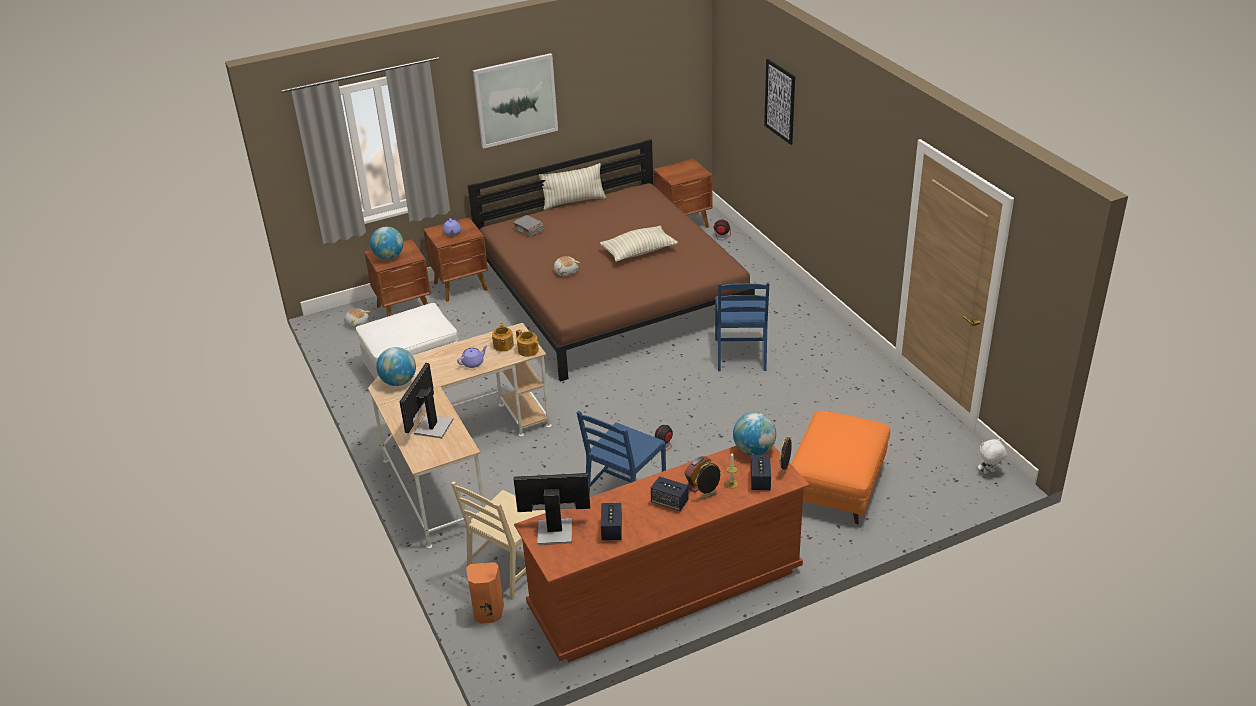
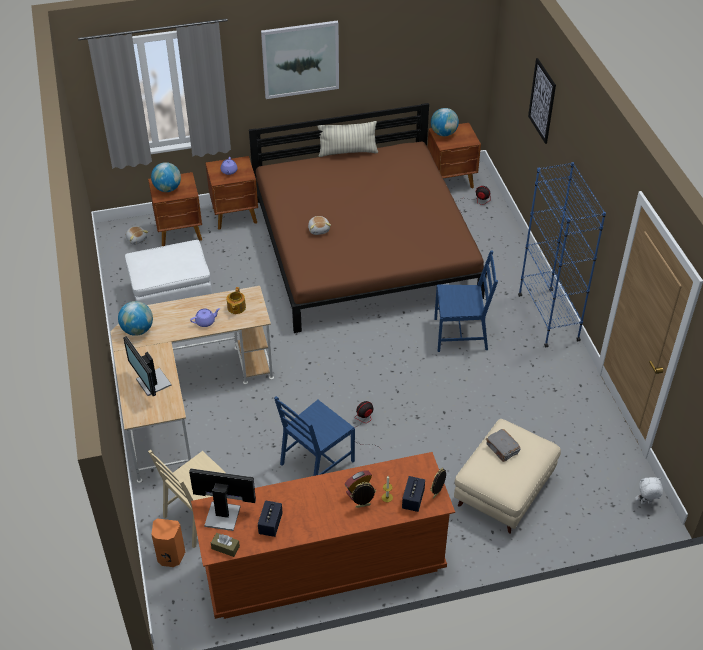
camera: 10 degrees right, 10 degrees up
(431, 427) = (152, 383): monitor -> monitor turned 60 degrees counterclockwise
(528, 230) = (299, 178): grey book -> grey book (502, 449)
(528, 351) = (256, 317): teapot -> none
(568, 560) = (225, 547): none -> brown tissue box
(639, 252) = (390, 219): pillow -> none
(669, 502) = (328, 506): speaker -> none
(741, 355) = (461, 334): blue chair -> blue chair turned 105 degrees counterclockwise
(754, 450) = (417, 466): globe -> globe (443, 133)
(827, 326) = (548, 317): none -> blue bookcase
(837, 487) = (504, 491): orange ottoman -> beige ottoman

